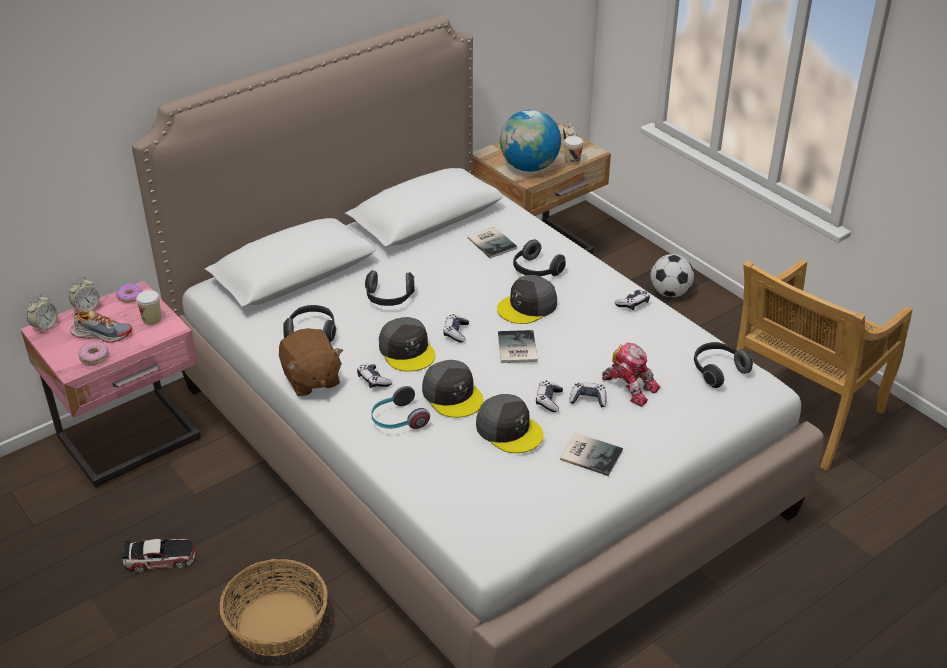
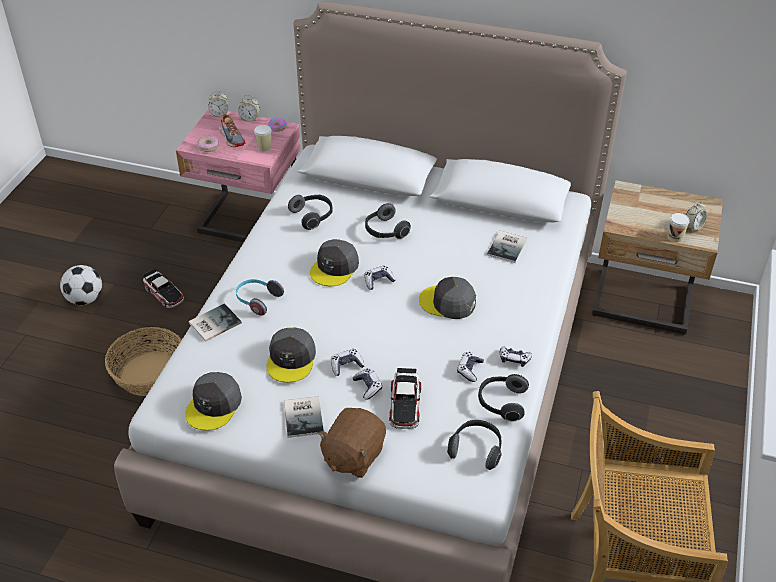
camera: 55 degrees right, 5 degrees up
(311, 379) = (265, 241): brown plush toy -> brown plush toy (353, 455)
(373, 380) = (289, 268): game controller -> game controller (469, 369)
(452, 395) = (305, 313): grey cap -> grey cap (214, 405)
(515, 348) = (390, 320): book -> book (213, 323)
(529, 167) = (635, 218): globe -> none
(535, 271) = (497, 286): headphones -> headphones (501, 403)
(630, 386) = (405, 404): toy robot -> toy car
(670, 292) = (693, 407): football -> football (85, 299)

